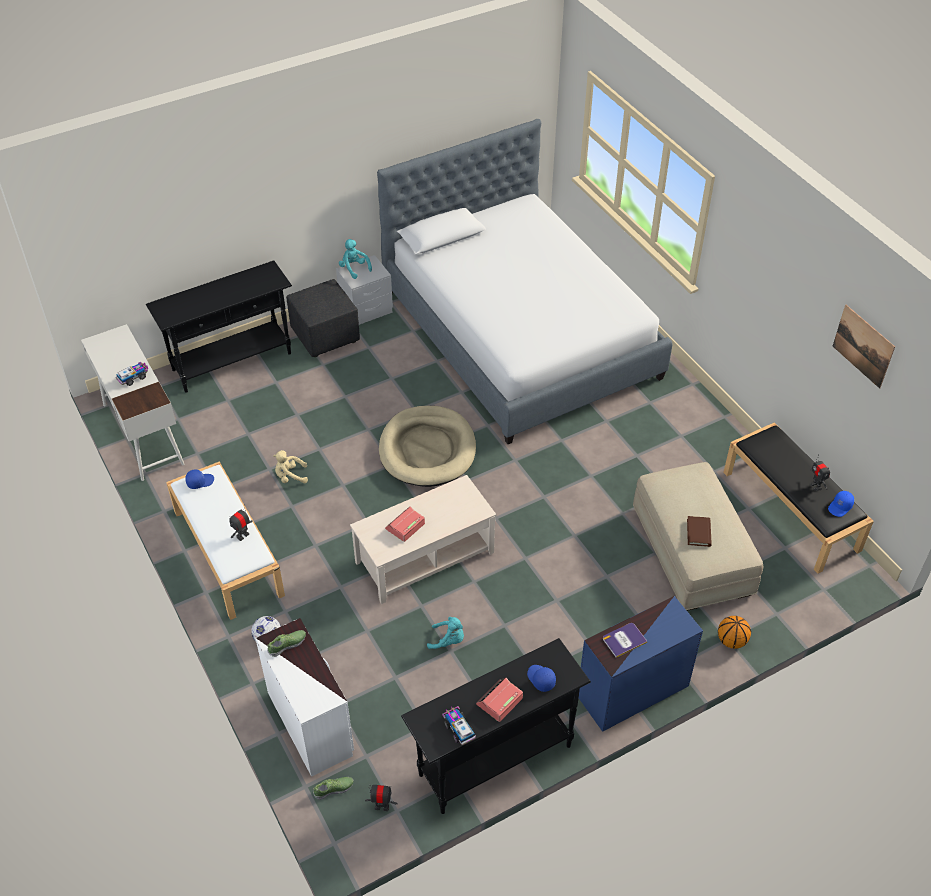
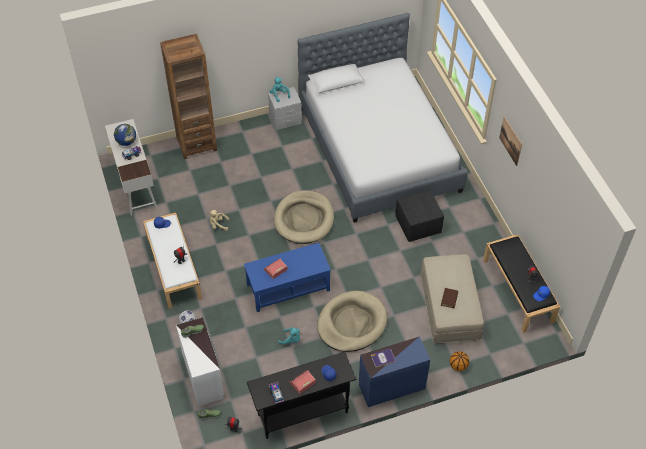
camera: 10 degrees right, 5 degrees up
(121, 359) = (126, 142): none -> globe
(232, 362) = (196, 144): black console table -> brown bookcase
(325, 335) = (256, 134): black ottoman -> black ottoman (418, 225)
(424, 558) = (288, 287): beige coffee table -> blue coffee table
(542, 599) = (351, 323): none -> beige dog bed
(863, 346) = (559, 204): picture -> picture (510, 141)

